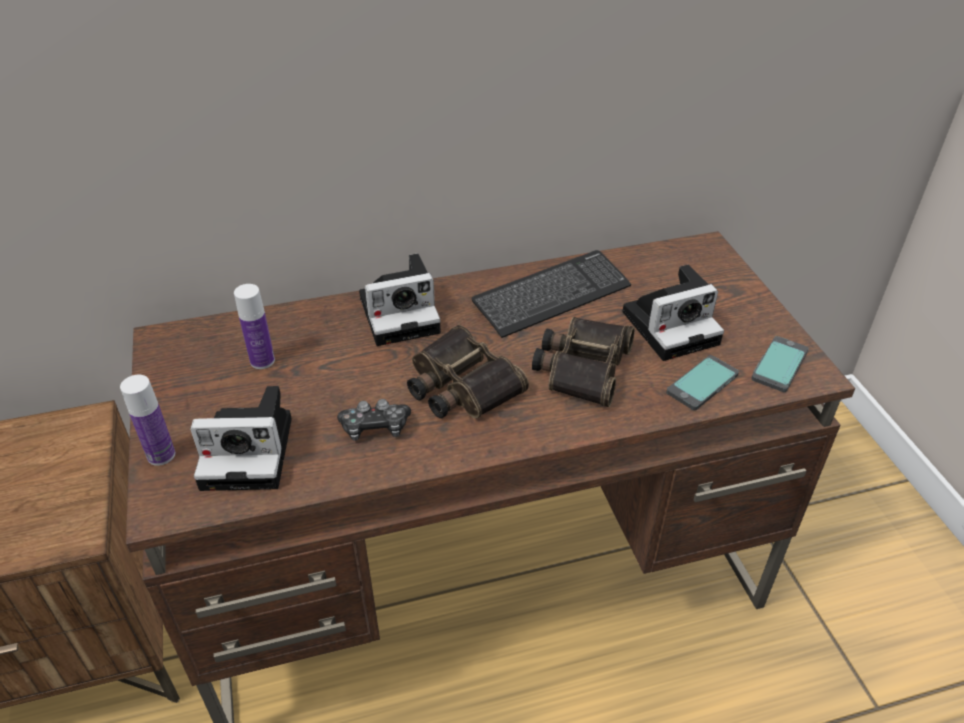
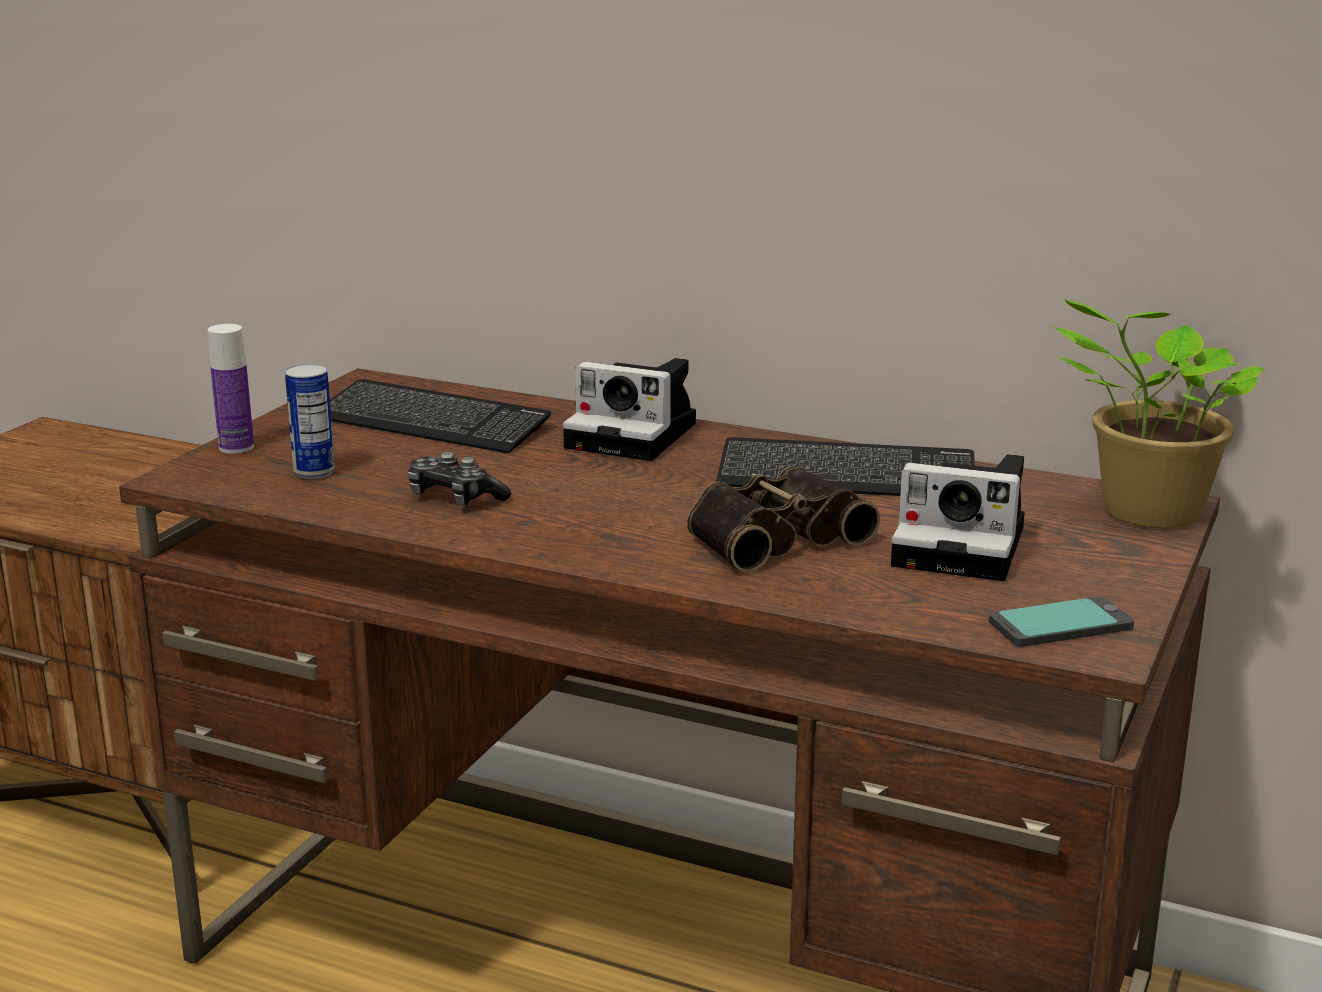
camera: 40 degrees right, 20 degrees down
(252, 451) = (314, 472): camera -> can
(262, 361) = (431, 422): bottle -> keyboard
(460, 385) = (599, 501): binoculars -> none
(702, 384) = (908, 600): phone -> none
(707, 259) = (1144, 512): none -> potted plant

